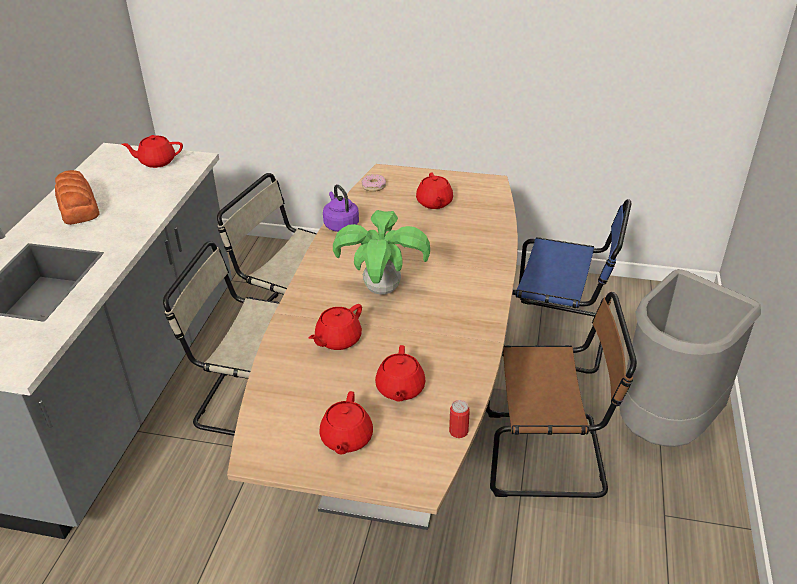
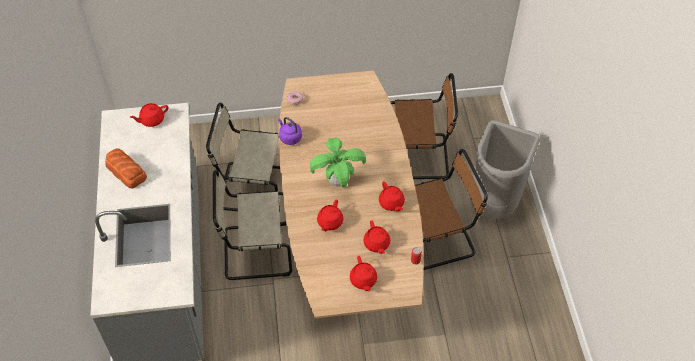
camera: 20 degrees left, 15 degrees up
(434, 203) = (338, 105): red teapot -> red teapot (391, 203)
(560, 337) = (419, 156): blue chair -> brown chair

